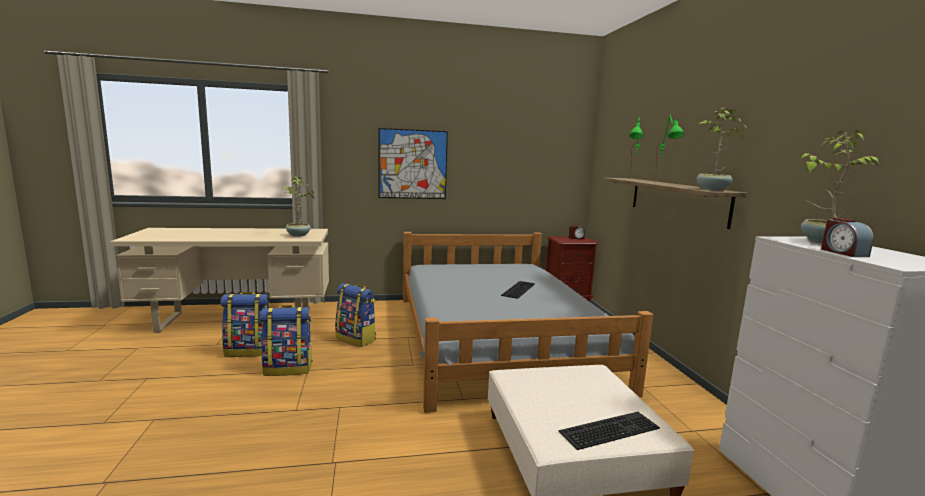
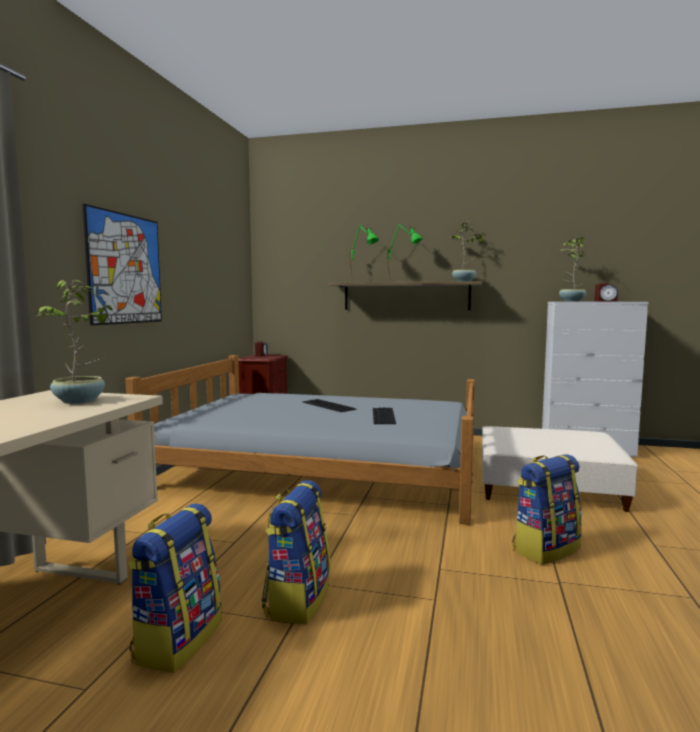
camera: 65 degrees left, 5 degrees down
(356, 339) = (239, 537): backpack -> backpack (545, 549)
(609, 428) = (587, 441): keyboard -> keyboard (382, 415)

